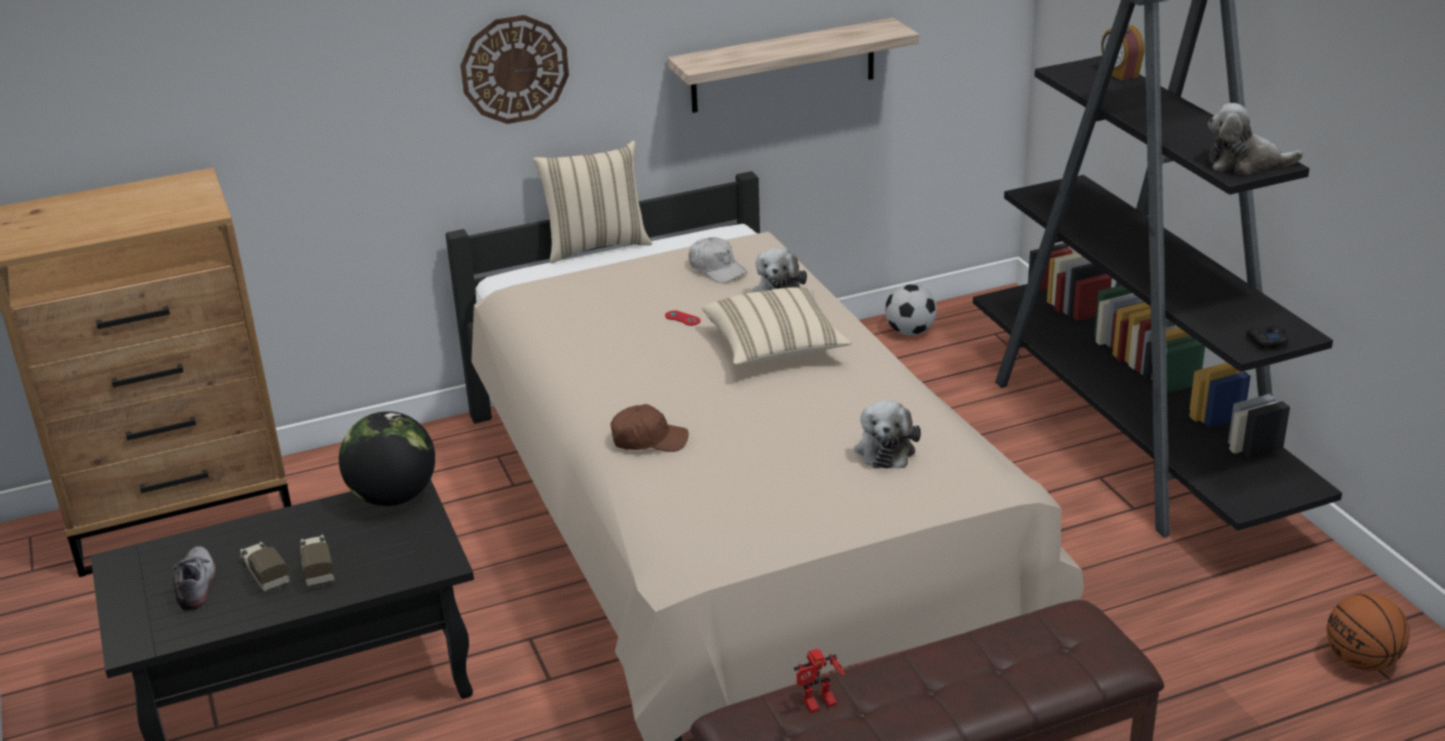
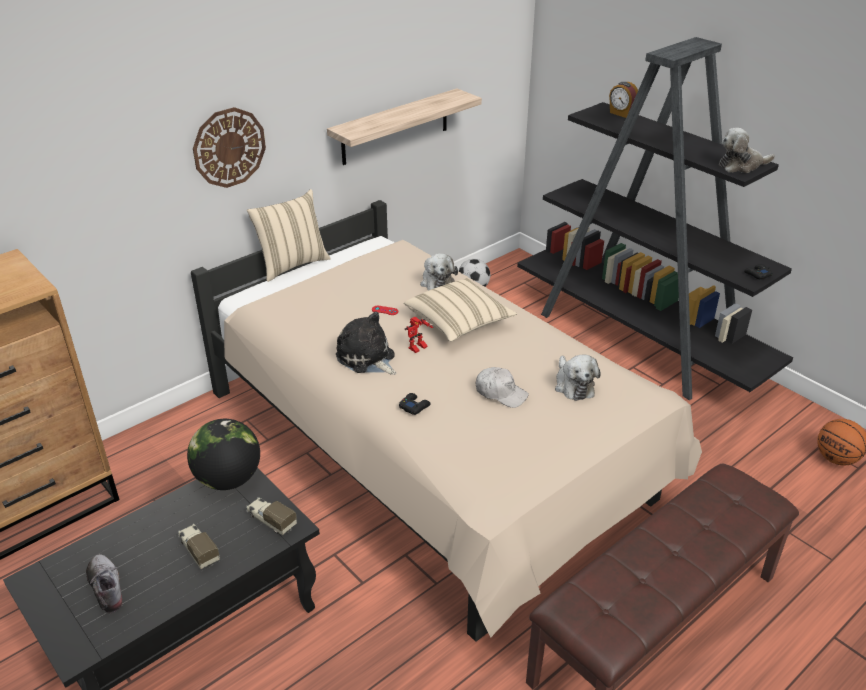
camera: 20 degrees left, 5 degrees up
(265, 574) = (159, 565): toy truck -> toy truck (271, 520)
(622, 374) = (367, 358): none -> plush toy
(649, 440) = (414, 406): brown cap -> black game controller
(717, 269) = (387, 271): white cap -> white cap (501, 393)
(819, 706) = (614, 581): toy robot -> toy robot (418, 349)

